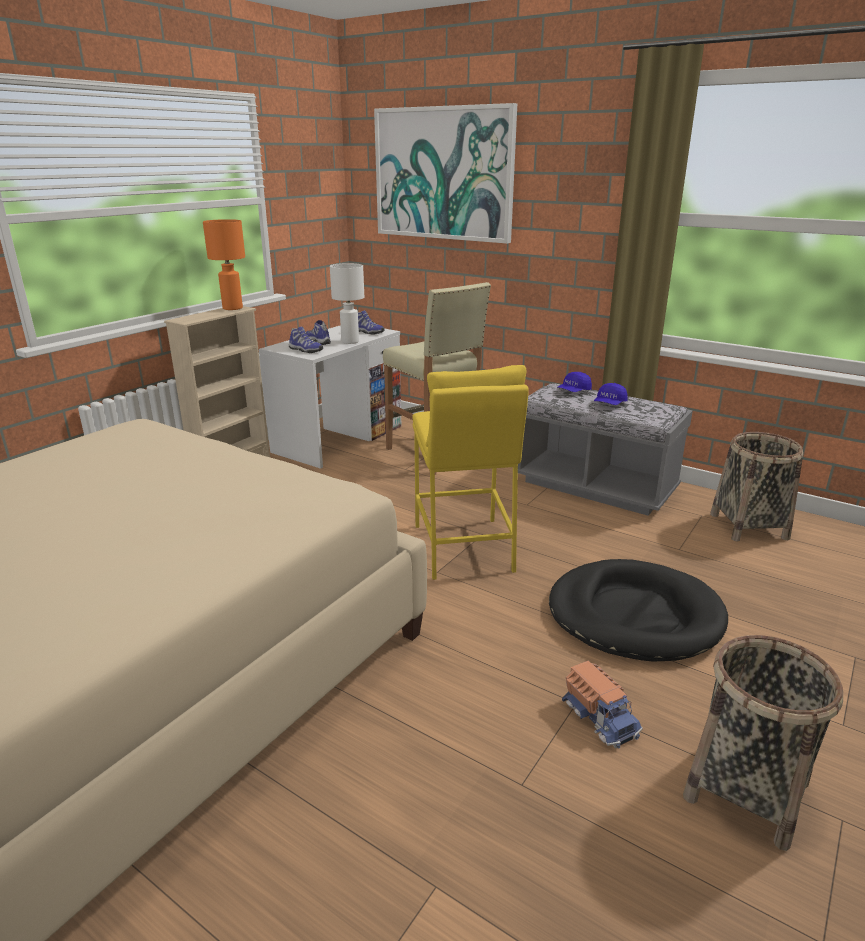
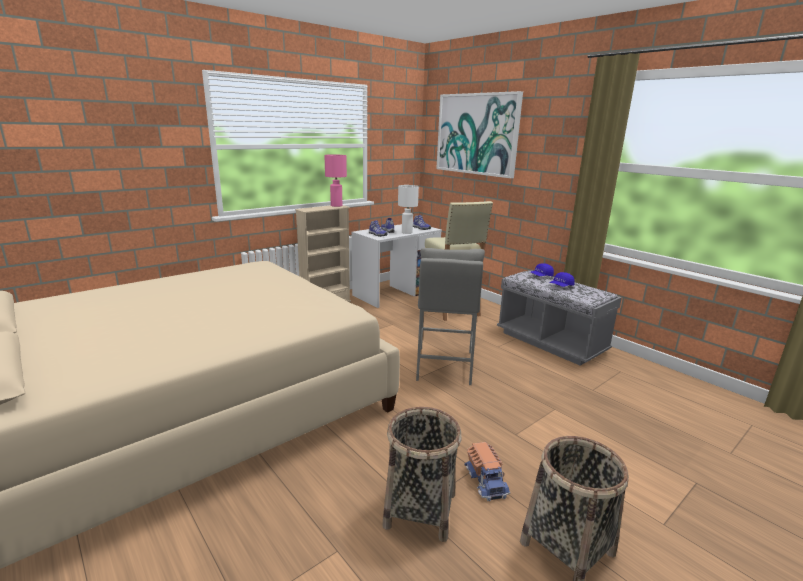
camera: 15 degrees right, 5 degrees down
(232, 308) = (336, 205): orange table lamp -> pink table lamp
(463, 548) = (444, 365): yellow stool -> grey stool
(634, 615) = (539, 424): black dog bed -> none
(748, 526) = (653, 383): basket -> basket (419, 510)

